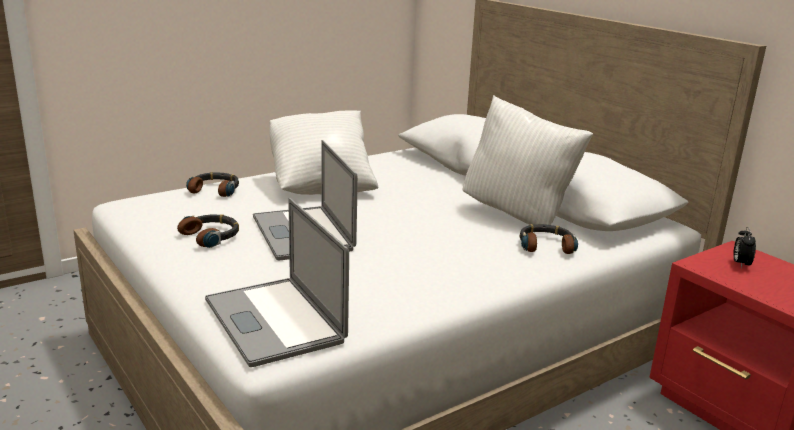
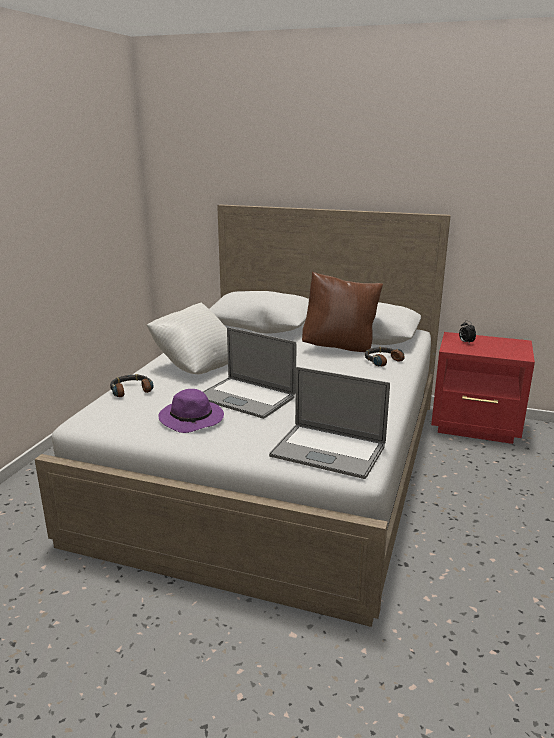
camera: 35 degrees left, 0 degrees up
(211, 236) = (192, 419): headphones -> purple hat
(518, 214) = (340, 348): white pillow -> brown pillow

